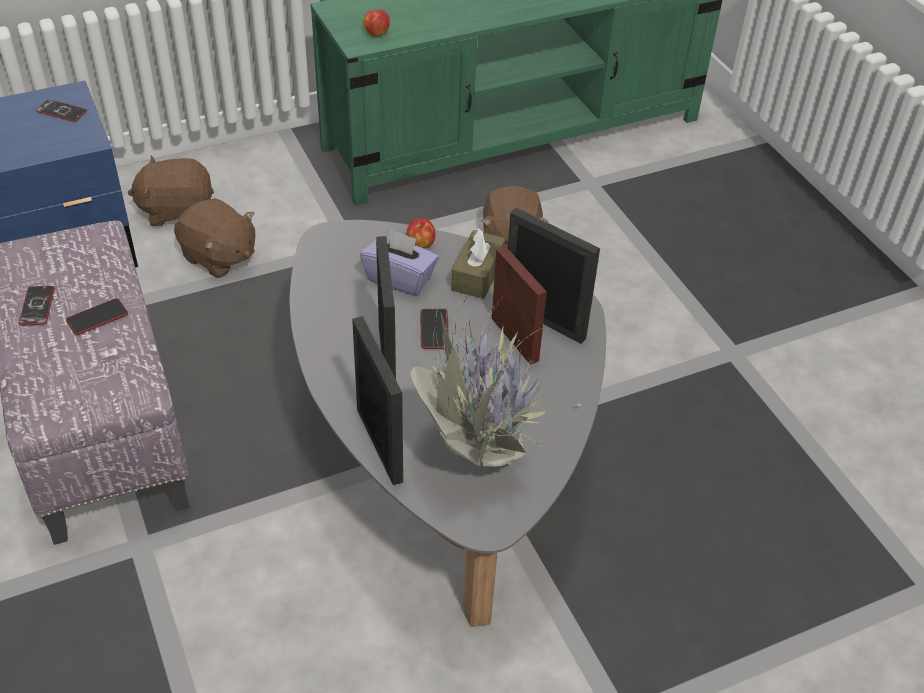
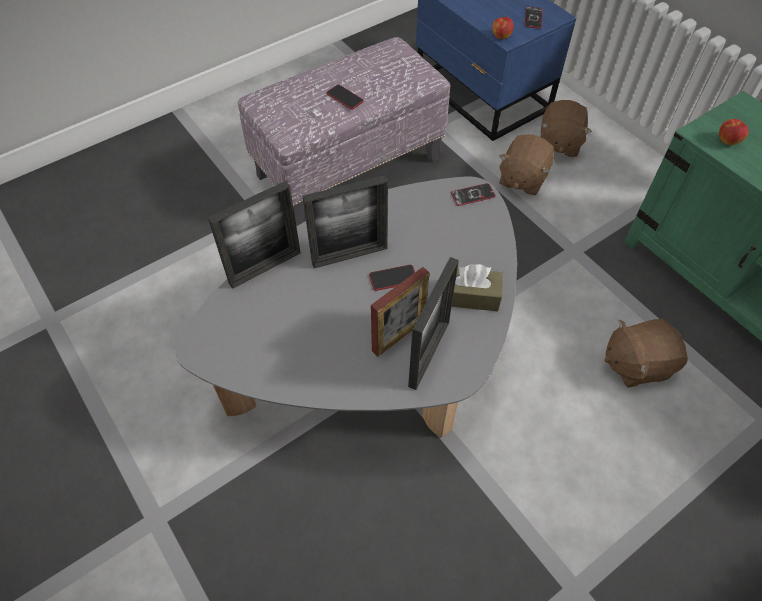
camera: 80 degrees right, 10 degrees up
(37, 306) = (347, 70): phone -> phone (472, 195)
(177, 211) = (558, 143): brown plush toy -> brown plush toy turned 150 degrees counterclockwise
(400, 278) = (445, 245): purple tissue box -> none
(420, 244) = (492, 250): apple -> apple (501, 36)
(478, 450) = (270, 329): potted plant -> none

